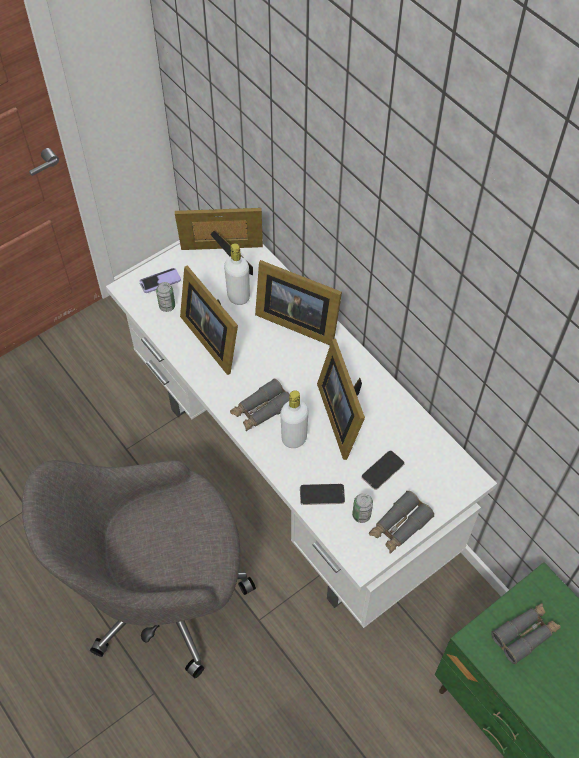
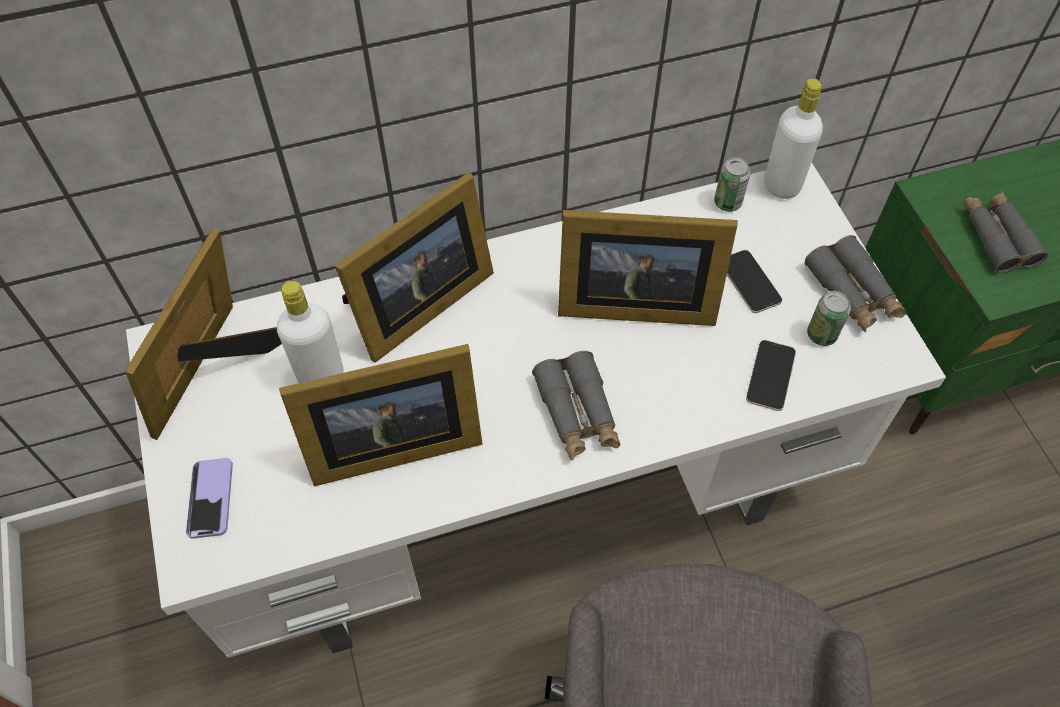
camera: 70 degrees left, 0 degrees up
(167, 306) = (277, 503): can -> can (727, 203)
(294, 438) = (652, 382): white bottle -> white bottle (782, 185)

